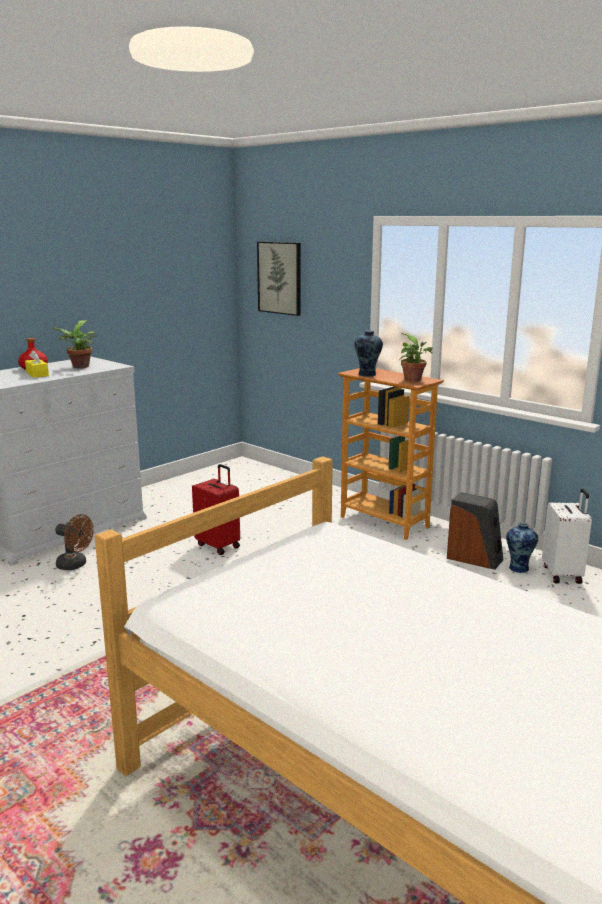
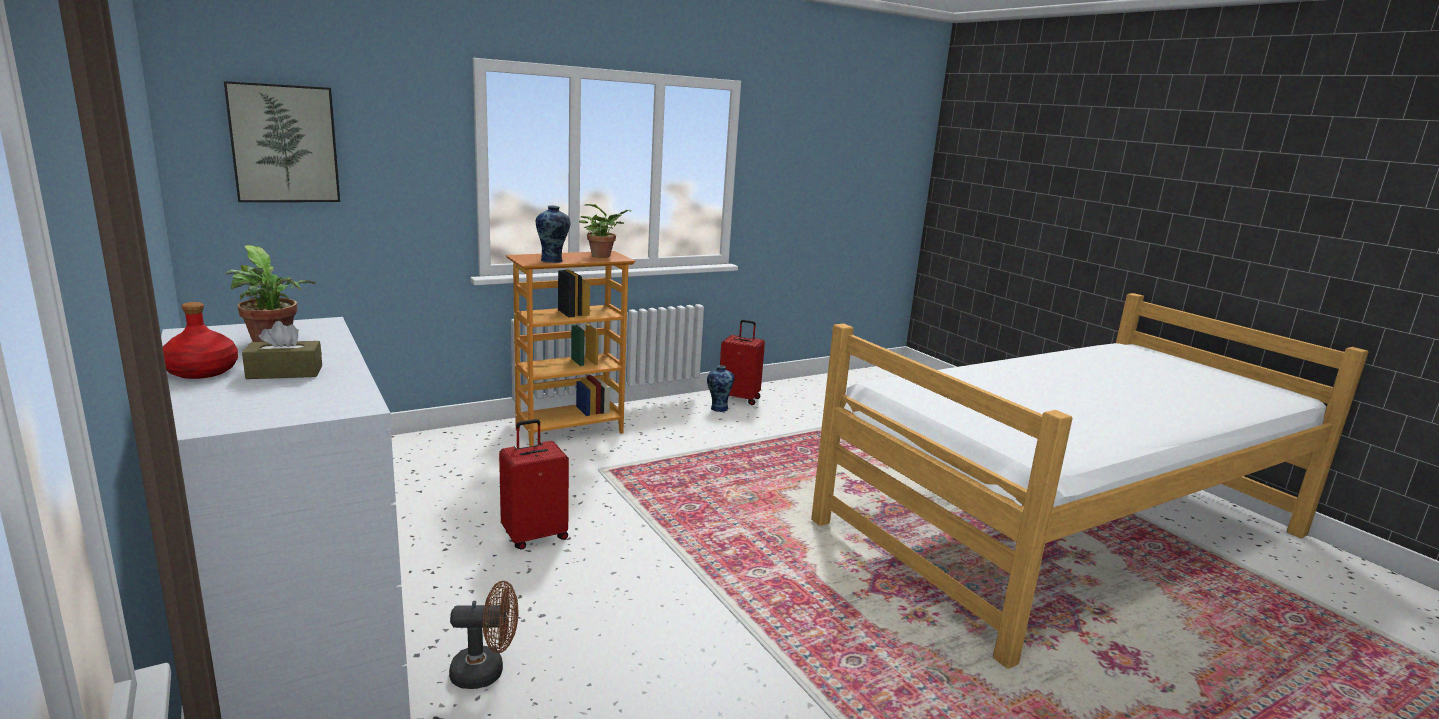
camera: 75 degrees left, 0 degrees up
(37, 374) = (285, 372): yellow tissue box -> brown tissue box
(75, 565) = (486, 672): brown fan -> brown fan turned 45 degrees clockwise
(474, 558) = (687, 417): speaker -> none
(563, 574) = (739, 398): white suitcase -> red suitcase

